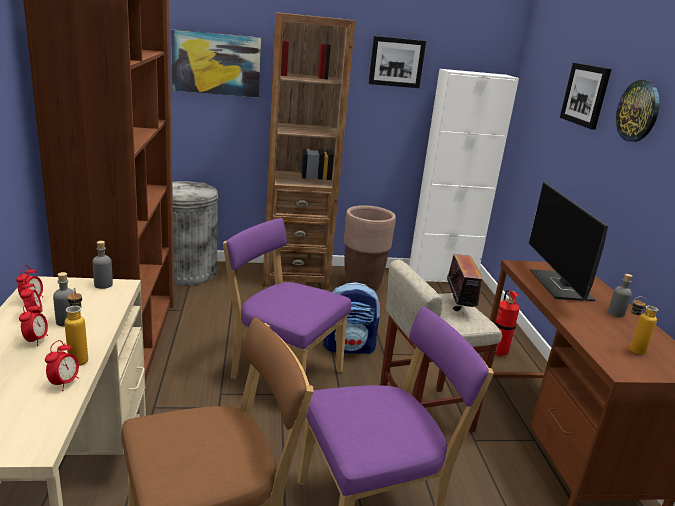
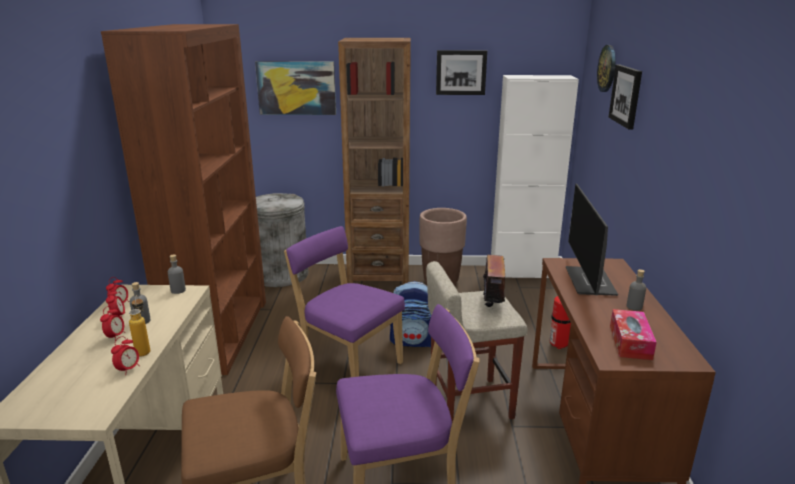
camera: 10 degrees right, 0 degrees up
(630, 351) = (630, 342): bottle -> tissue box
(638, 111) = (660, 112): wall clock -> wall clock (607, 68)

